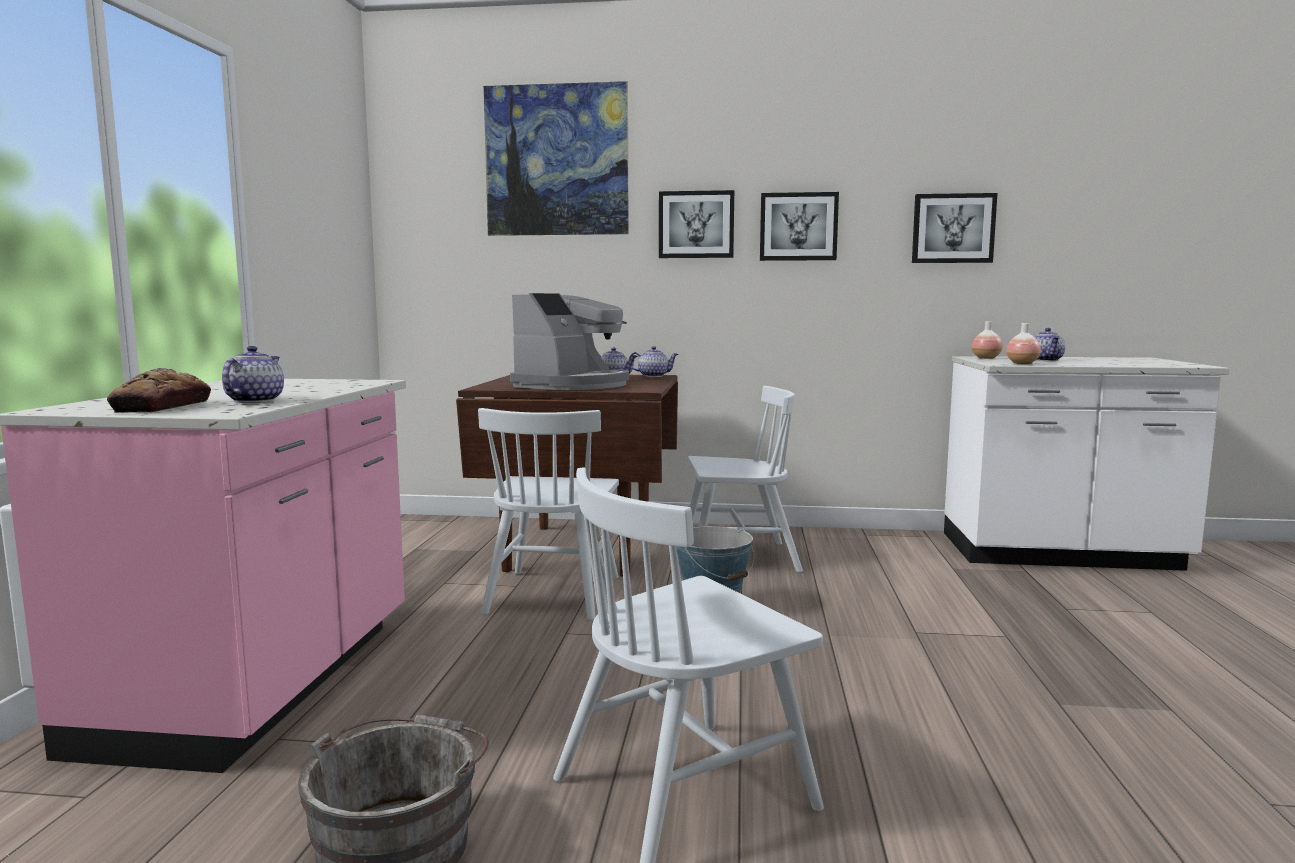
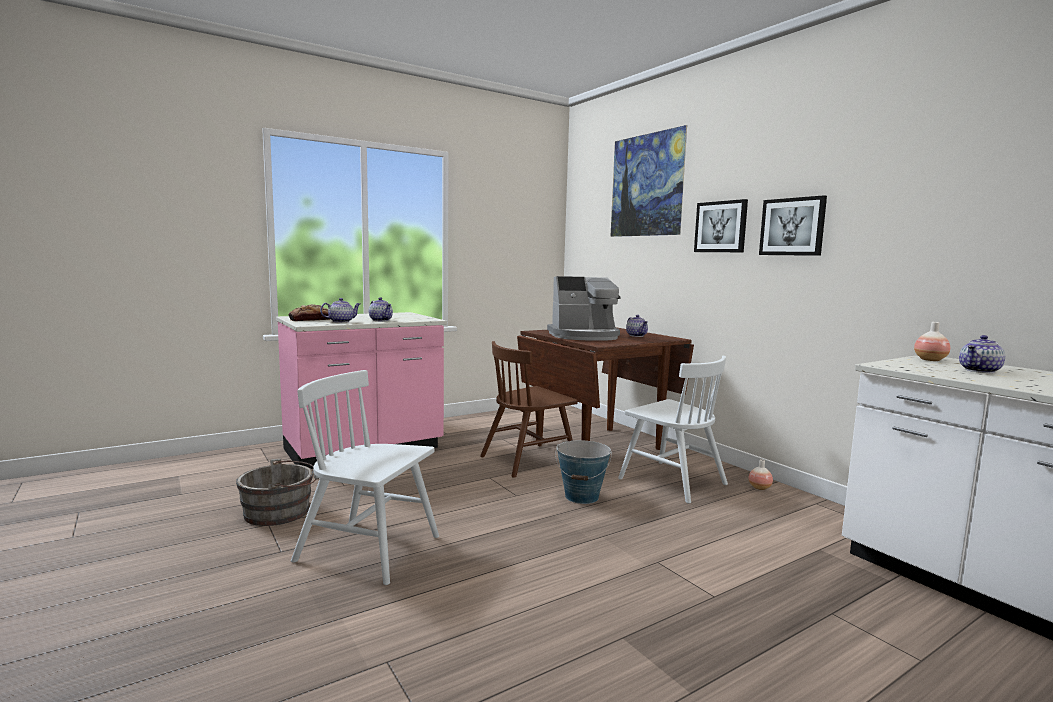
camera: 50 degrees right, 0 degrees up
(553, 594) = (528, 460): white chair -> brown chair
(653, 376) = (669, 338): teapot -> teapot (381, 320)
(953, 228) = (936, 225): picture -> none
(1022, 363) = (908, 368): vase -> vase (759, 488)

